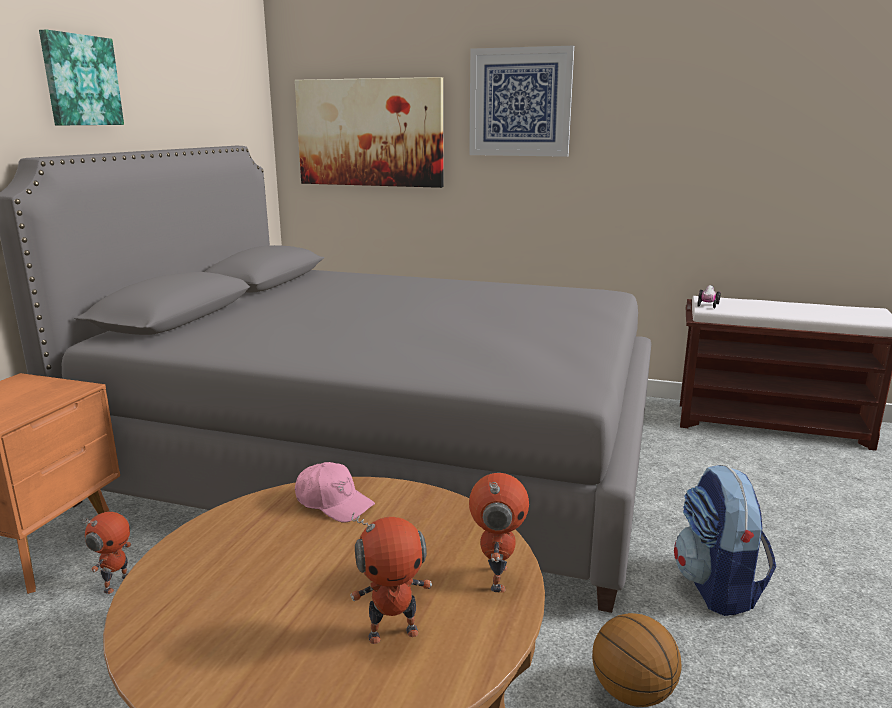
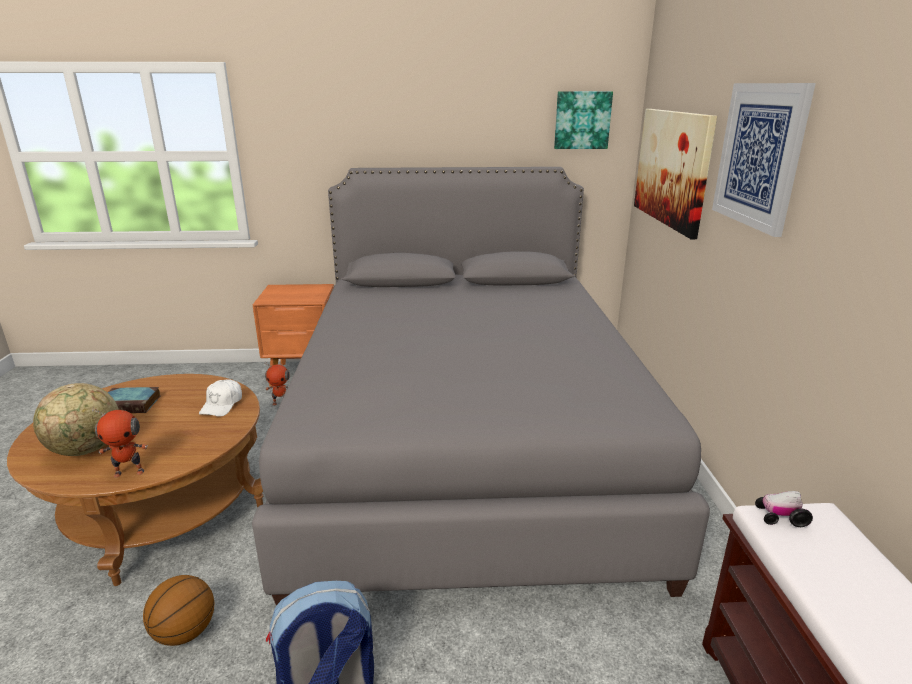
camera: 70 degrees right, 5 degrees up
(80, 80) = (410, 120): picture -> picture (582, 120)
(240, 595) = (131, 404): none -> book
(334, 503) = (222, 405): pink cap -> white cap
(393, 632) = (87, 450): toy robot -> globe

